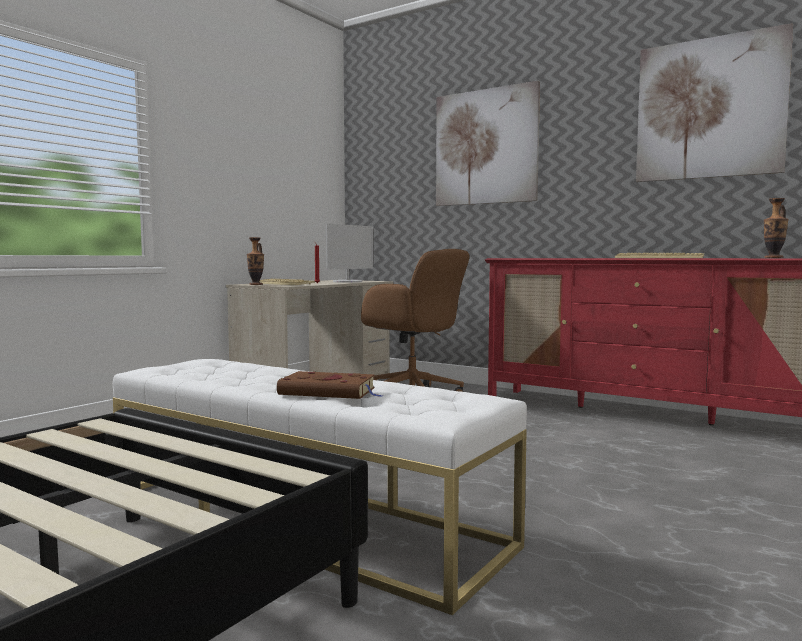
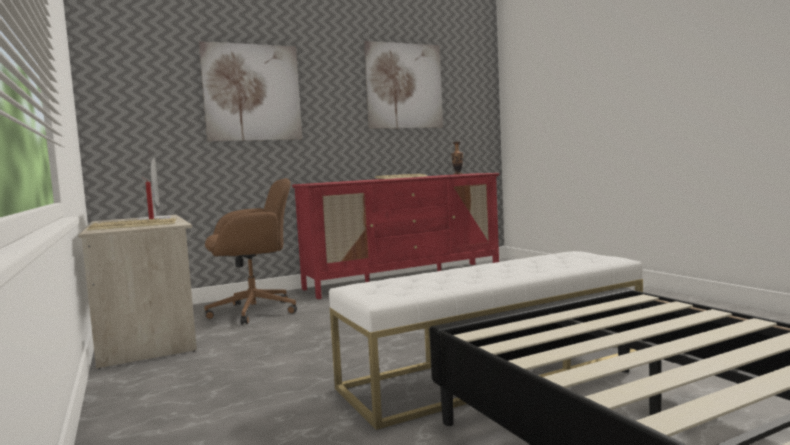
camera: 60 degrees left, 0 degrees up
(256, 284) = (123, 229): vase -> none
(330, 392) = (537, 267): brown book -> none

